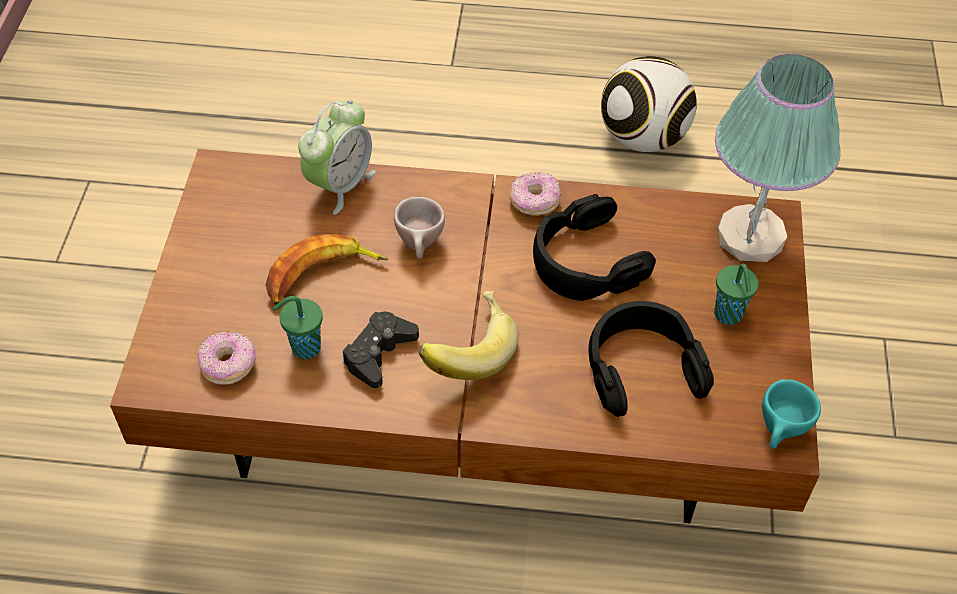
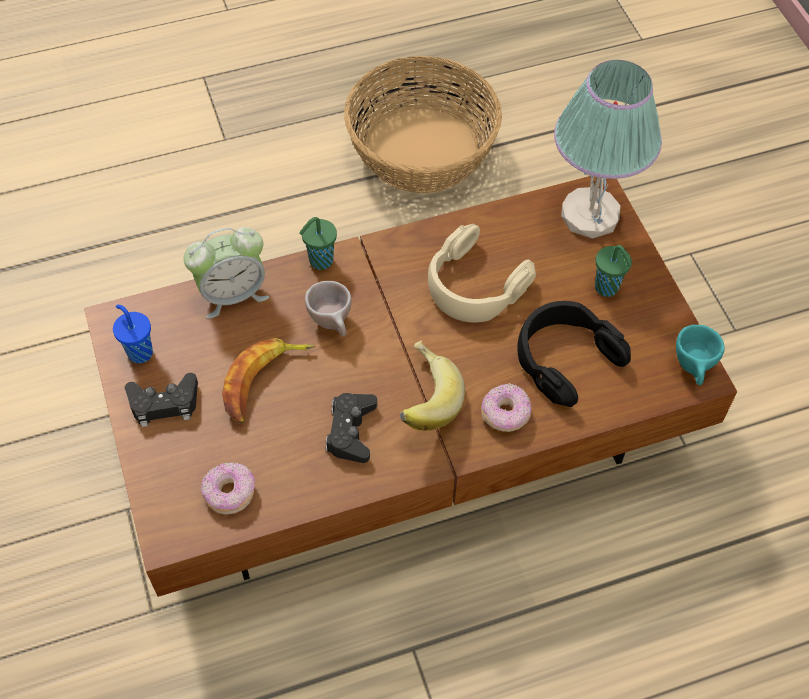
camera: 25 degrees left, 5 degrees up
(217, 260) = (164, 403): none -> black game controller
(223, 205) = (139, 352): none -> blue cup
(304, 348) = (286, 452): green cup -> green cup (319, 261)
(340, 185) = (232, 294): alarm clock -> alarm clock turned 60 degrees clockwise
(534, 202) = (405, 249): donut -> donut (505, 414)
(585, 261) = (474, 285): black headphones -> beige headphones
(642, 138) = (422, 150): football -> basket

